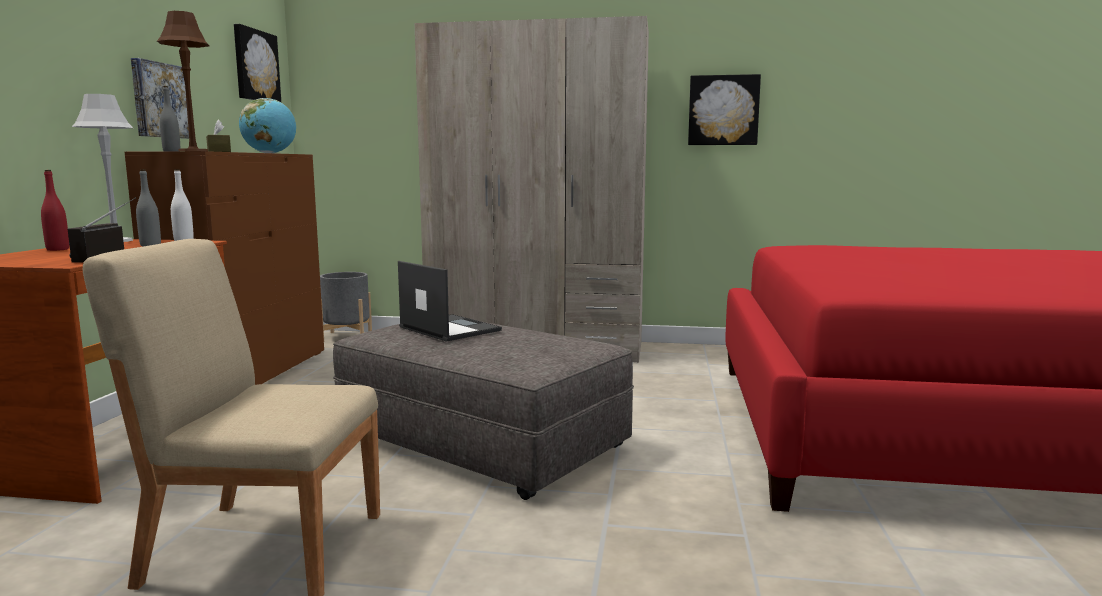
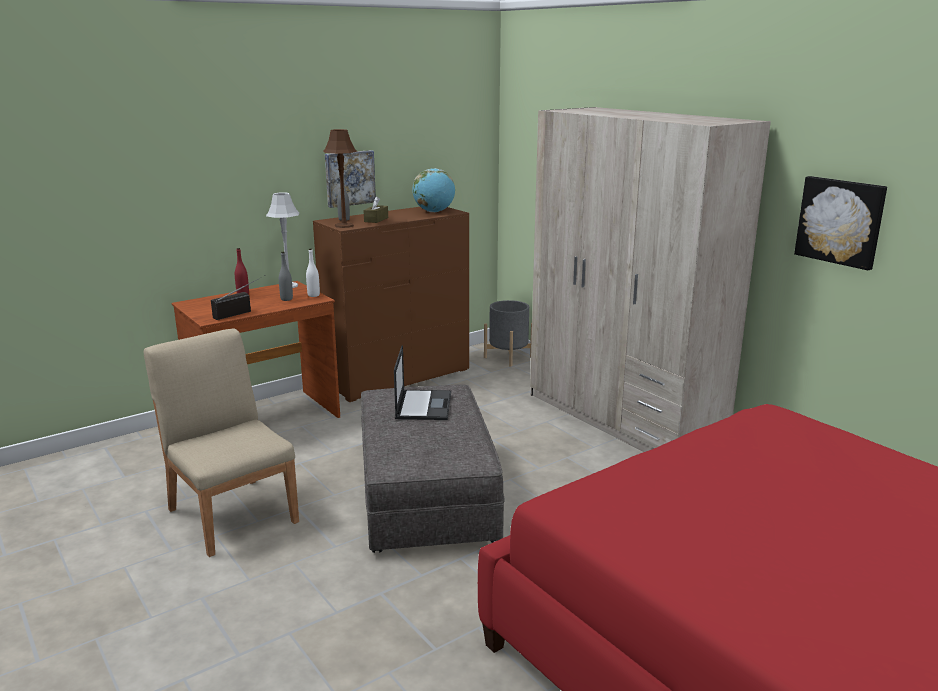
camera: 45 degrees right, 10 degrees up
(255, 65) = (454, 129): picture -> none

